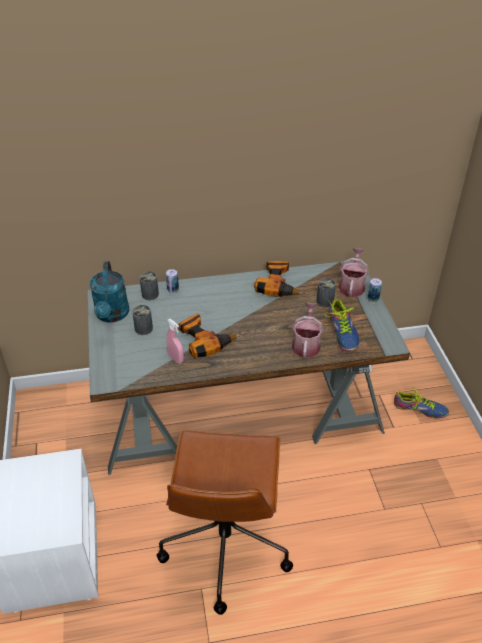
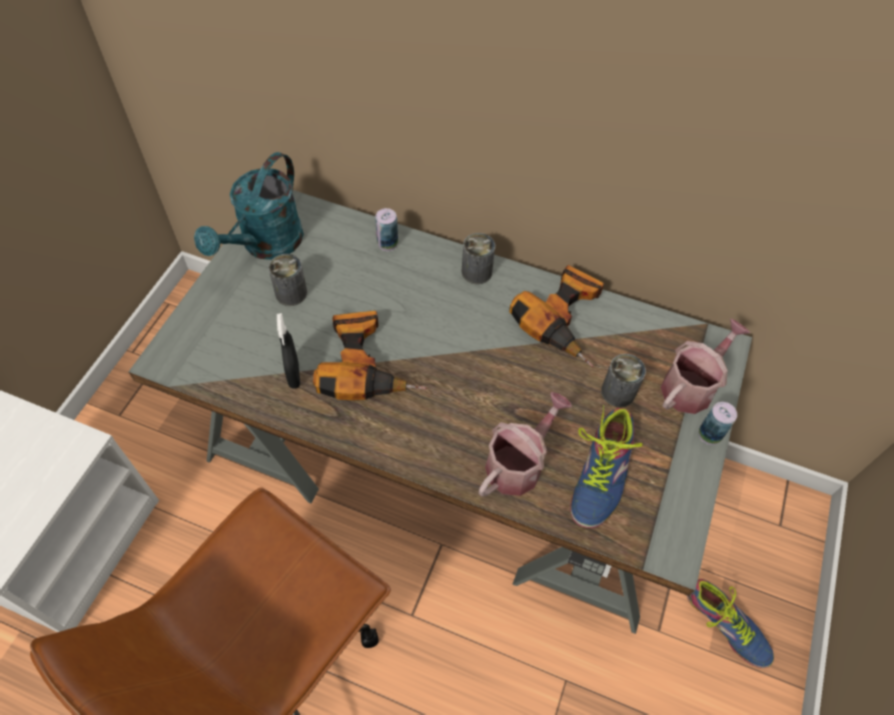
camera: 30 degrees right, 15 degrees up
(150, 294) = (348, 235): can -> can (476, 272)
(176, 359) = (294, 375): pink spray bottle -> black spray bottle

